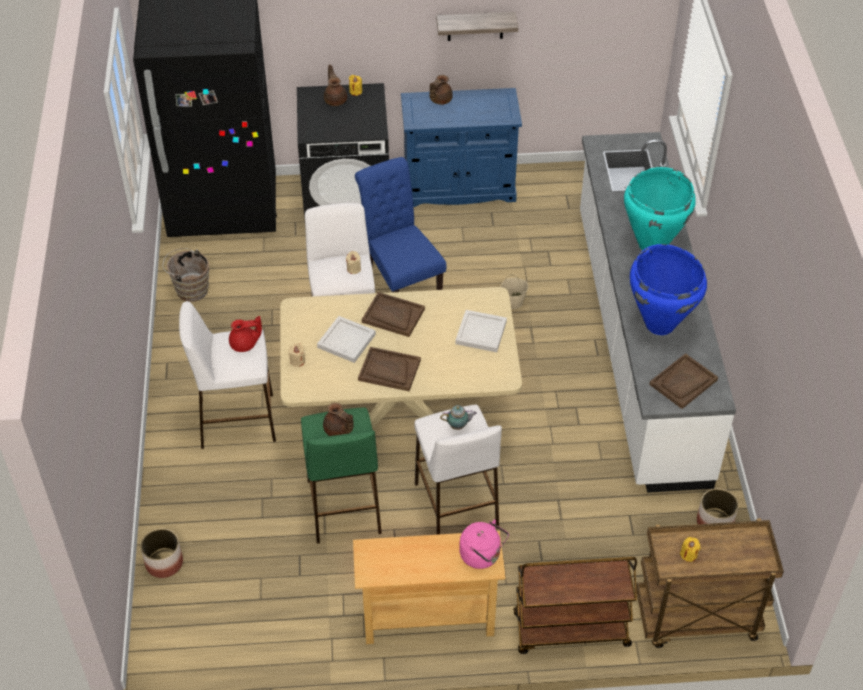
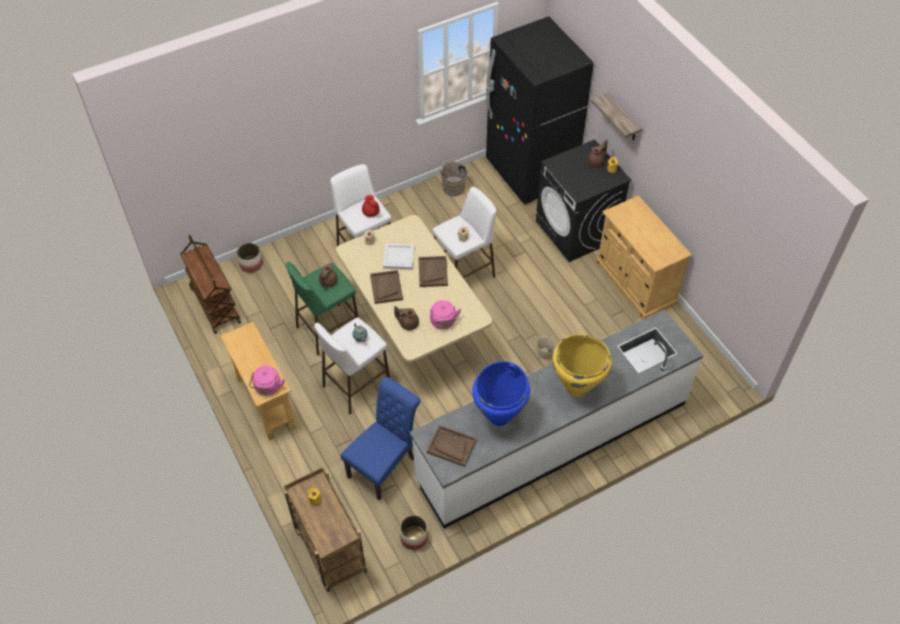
camera: 65 degrees right, 5 degrees up
(400, 283) = (523, 286): blue chair -> blue chair (384, 465)
(439, 100) = (646, 218): brown teapot -> brown teapot (408, 323)
(459, 187) = (635, 283): blue cabinet -> beige cabinet
(475, 26) = (685, 191): shelf -> shelf (623, 118)
(481, 333) = (443, 322): white tray -> pink kettle
(570, 631) = (289, 480): brown cart -> brown cart (215, 305)
(652, 244) = (577, 387): turquoise vase -> yellow vase

